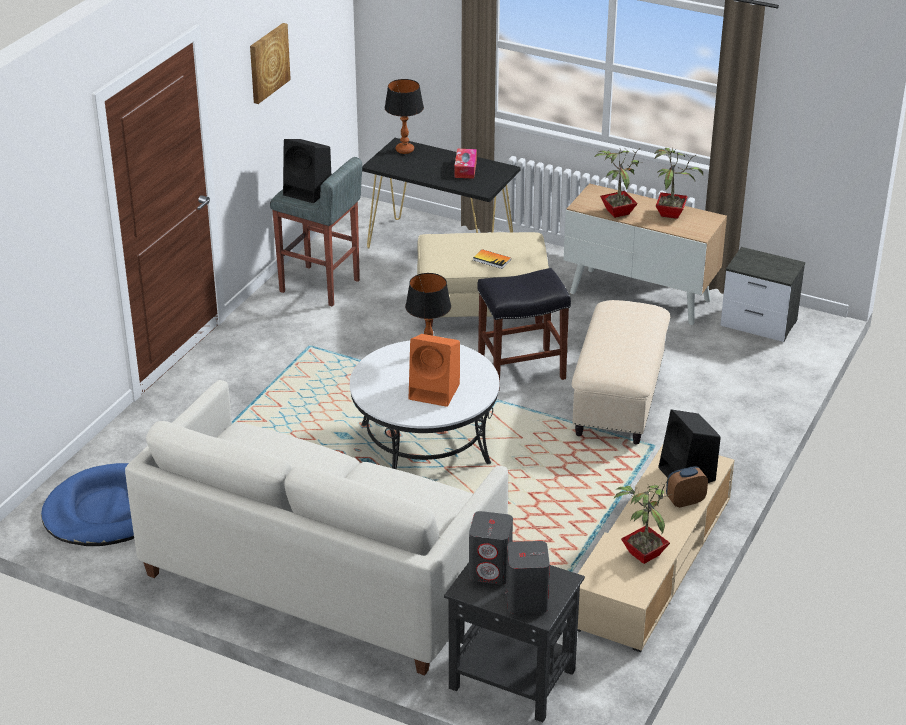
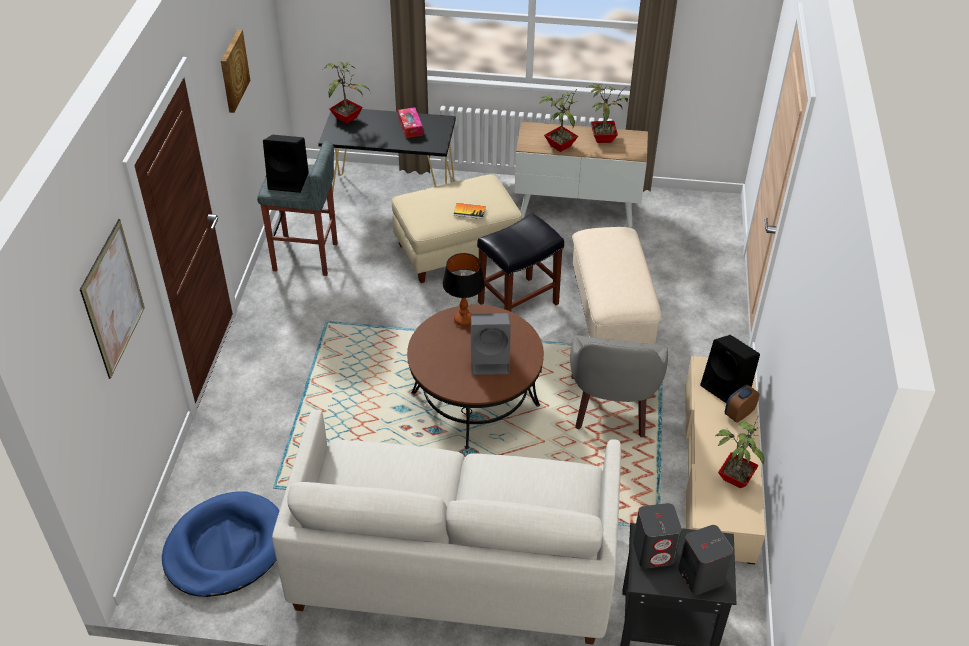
camera: 20 degrees left, 10 degrees up
(49, 217) = (113, 299): none -> picture
(404, 150) = (347, 118): table lamp -> potted plant
(424, 444) = (475, 399): white coffee table -> brown coffee table
(435, 392) = (491, 360): orange speaker -> grey speaker
(568, 483) = (612, 408): none -> grey armchair
(760, 324) = (682, 214): nightstand -> none

